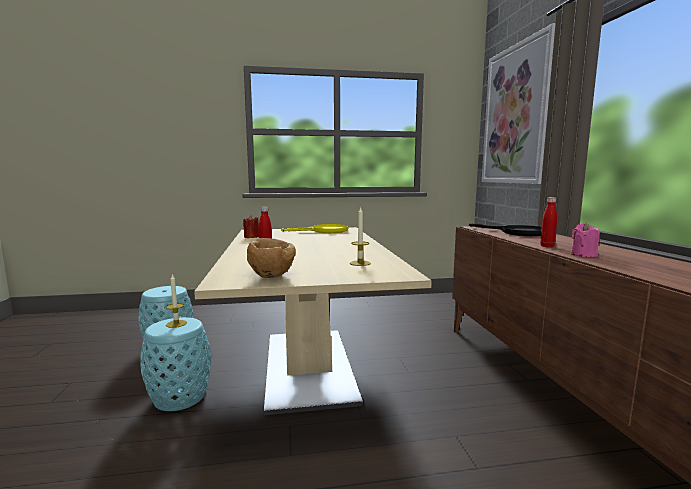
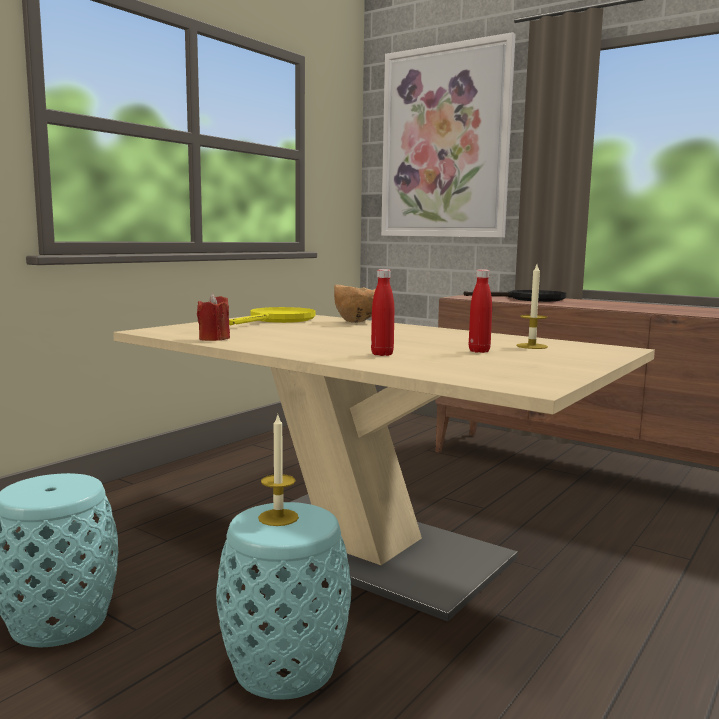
camera: 45 degrees left, 0 degrees up
(272, 276) = (537, 372): brown bowl -> brown bowl (356, 322)
(547, 246) = (615, 308): red bottle -> red bottle (479, 351)
(583, 255) = (670, 311): pink candle -> none

